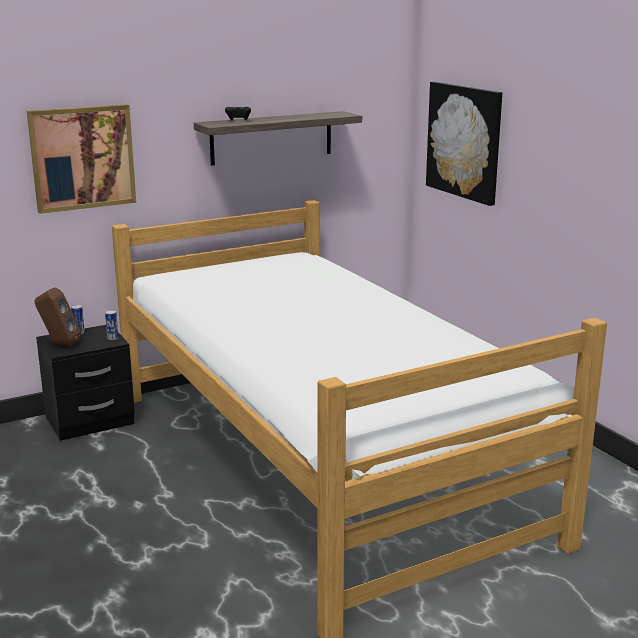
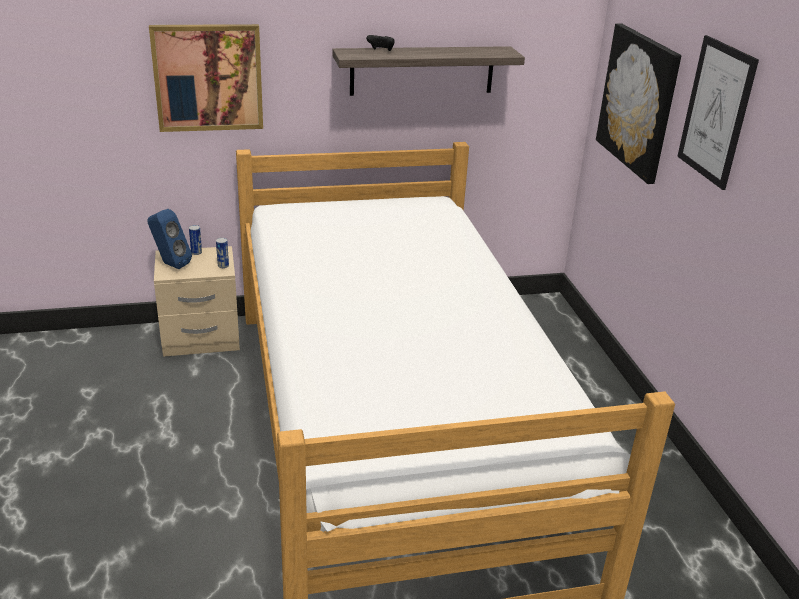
camera: 15 degrees right, 10 degrees up
(59, 344) = (170, 264): brown speaker -> blue speaker
(90, 421) = (201, 339): black nightstand -> beige nightstand
(545, 128) = (716, 112): none -> picture

